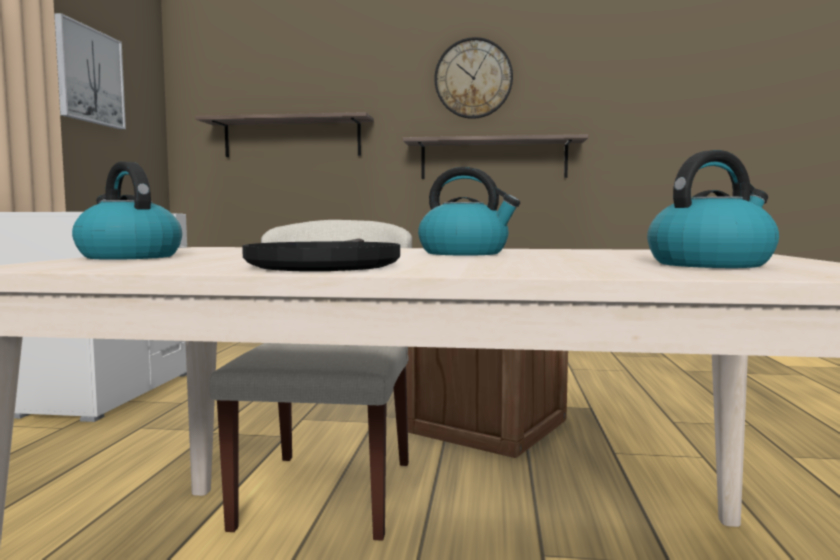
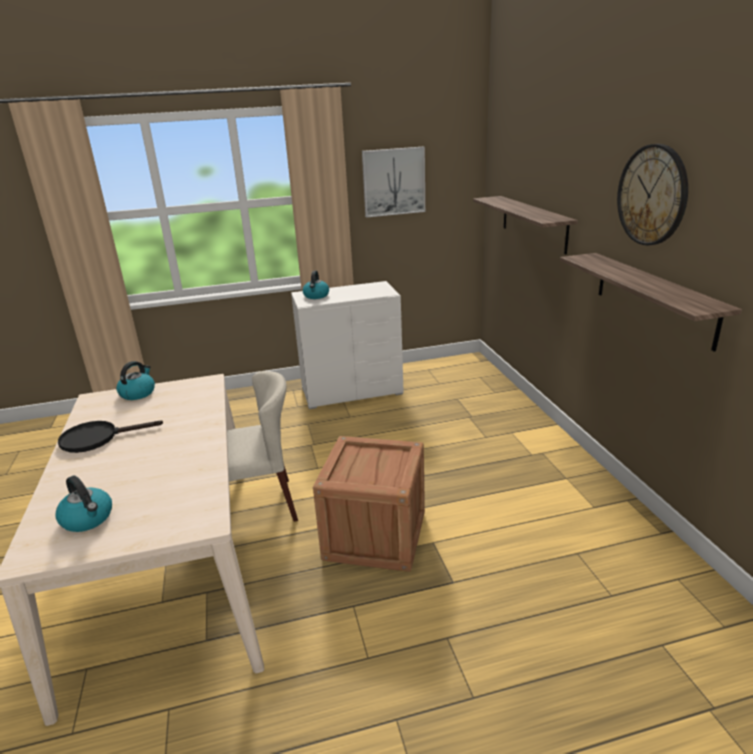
camera: 70 degrees right, 20 degrees up
(465, 253) = (168, 449): kettle -> kettle (316, 296)

